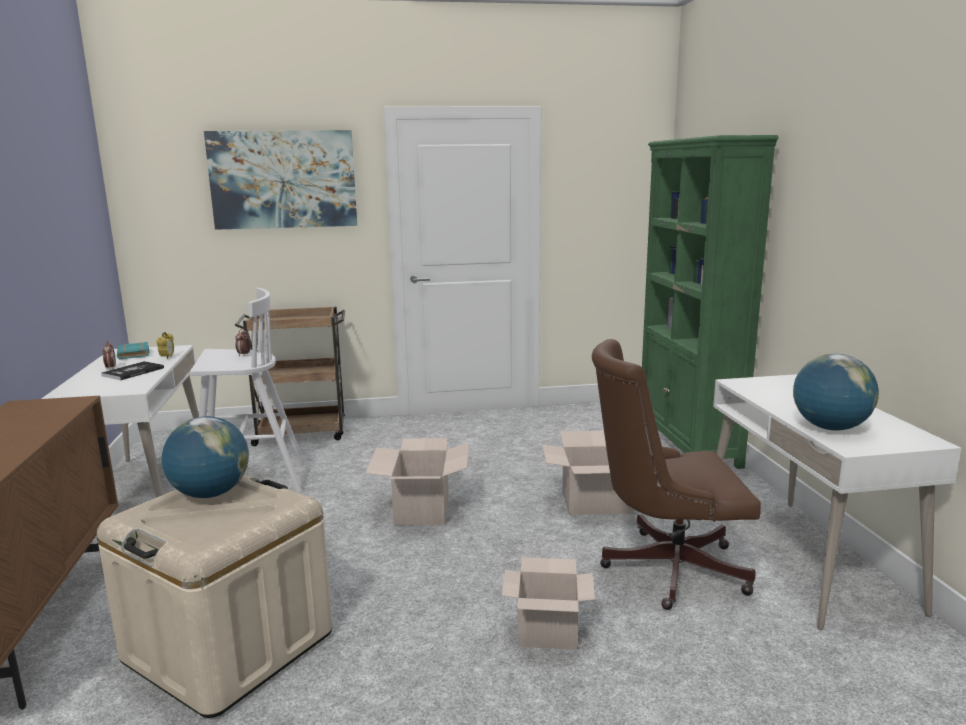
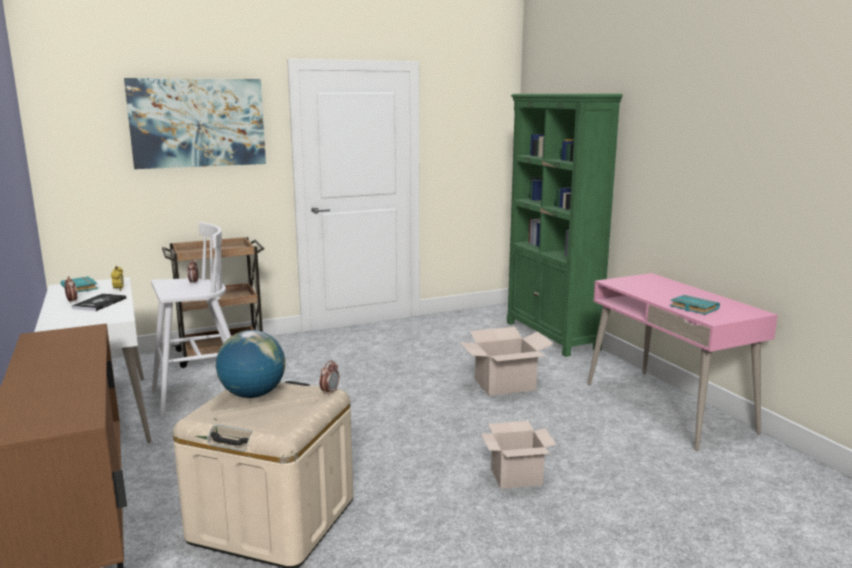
camera: 15 degrees left, 0 degrees up
(295, 500) = (330, 392): none -> alarm clock
(422, 510) = (370, 404): cardboard box -> none
(664, 568) = (577, 424): brown office chair -> none
(803, 558) = (667, 407): white desk -> pink desk
(830, 427) = (692, 308): globe -> turquoise book

